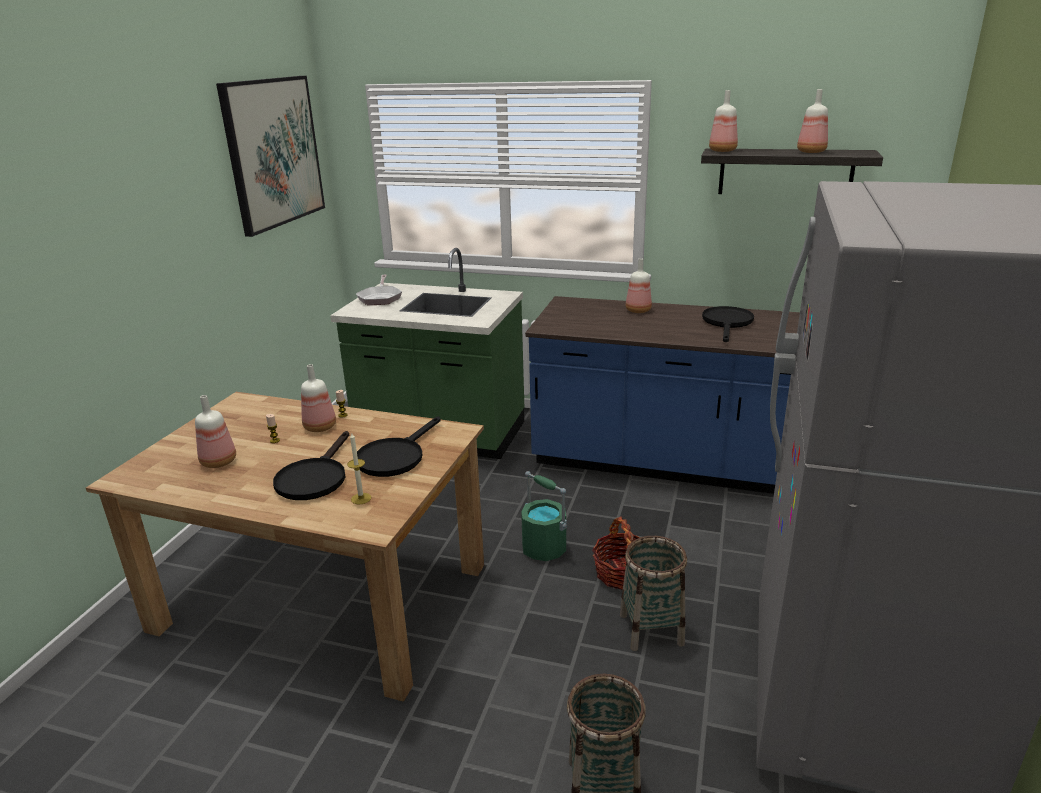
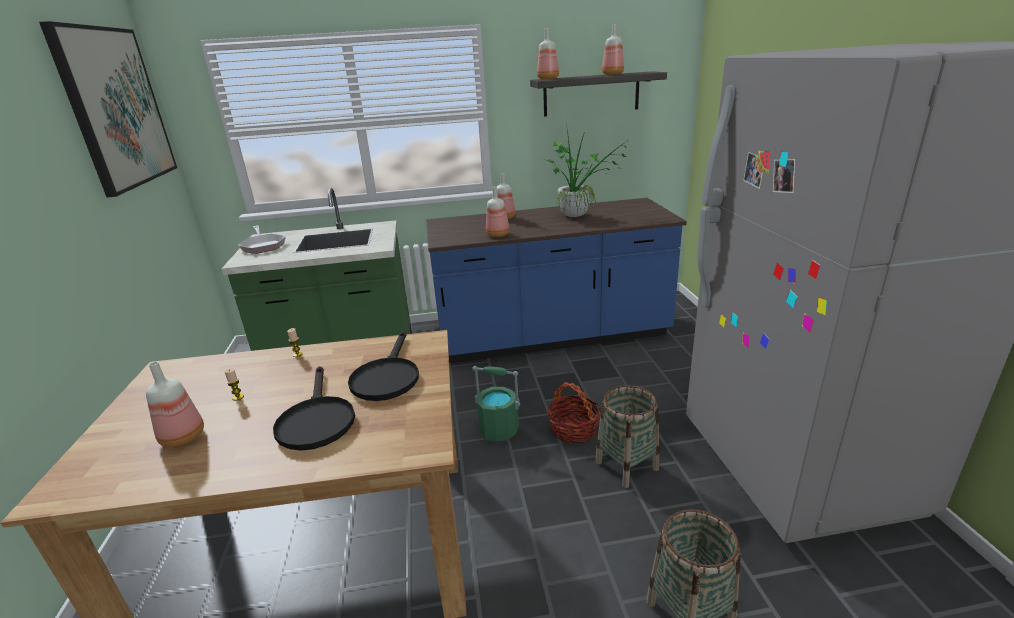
camera: 25 degrees left, 0 degrees up
(321, 427) = (282, 371): bottle -> bottle (498, 234)
(361, 498) = (386, 425): candle -> none
(727, 323) = (579, 214): black frying pan -> potted plant

